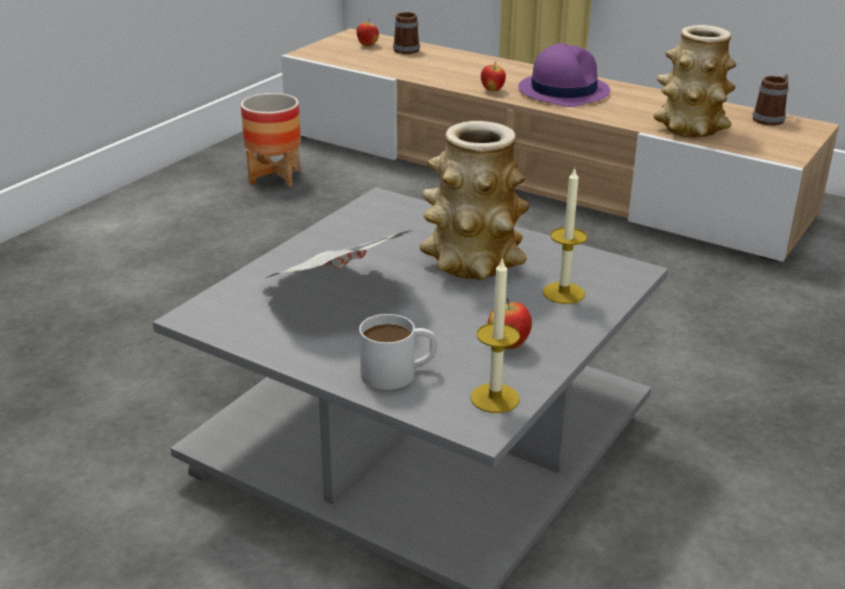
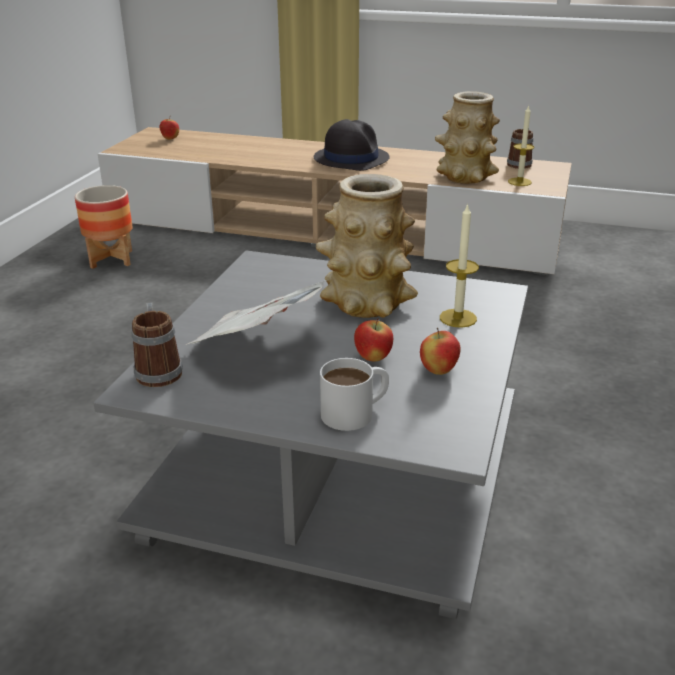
camera: 15 degrees left, 0 degrees up
(406, 48) = (205, 138): mug -> mug (158, 369)
(492, 90) = (293, 164): apple -> apple (373, 358)
(495, 398) = (454, 421): candle -> candle (519, 182)
(563, 90) = (351, 158): purple hat -> black hat

